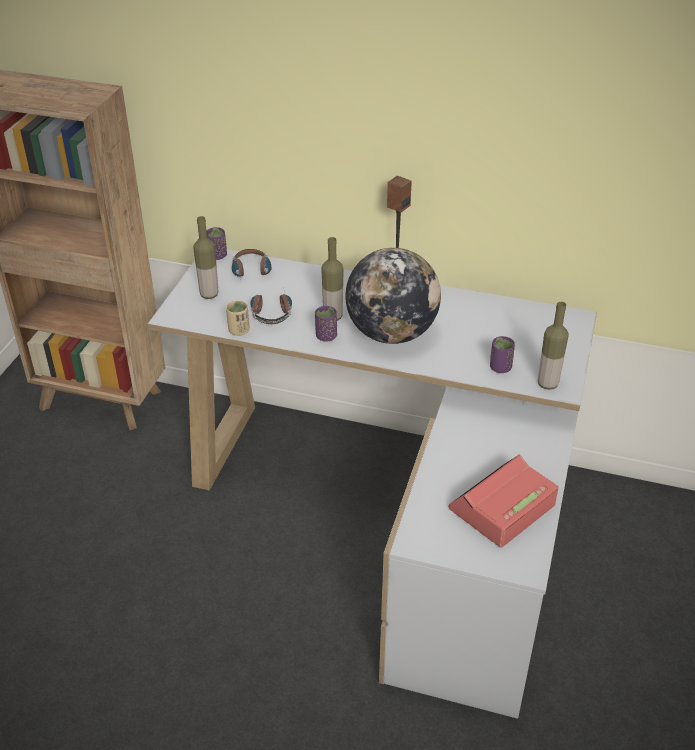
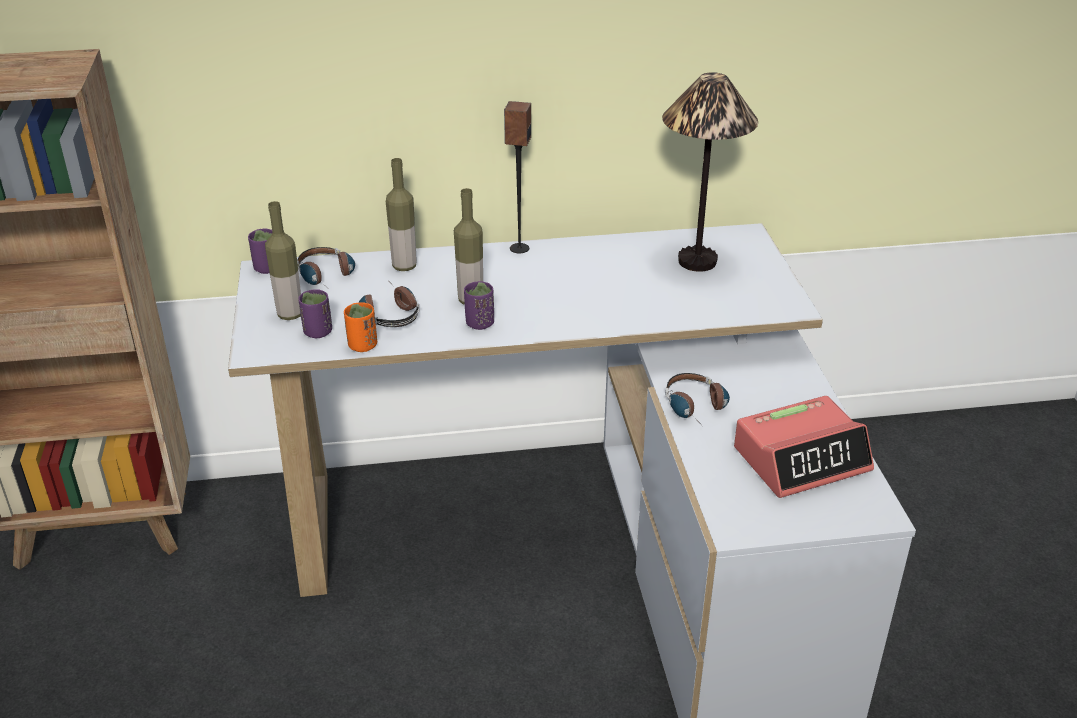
camera: 25 degrees left, 5 degrees down
(239, 331) = (362, 346): beige cup -> orange cup
(391, 333) = (556, 300): globe -> none
(454, 446) = (698, 409): none -> headphones
(500, 368) = (708, 304): purple cup -> purple cup (318, 332)
(501, 508) = (802, 459): alarm clock -> alarm clock turned 135 degrees counterclockwise
(518, 330) = (696, 261): none -> table lamp
(547, 384) = (772, 307): bottle -> bottle (404, 266)

